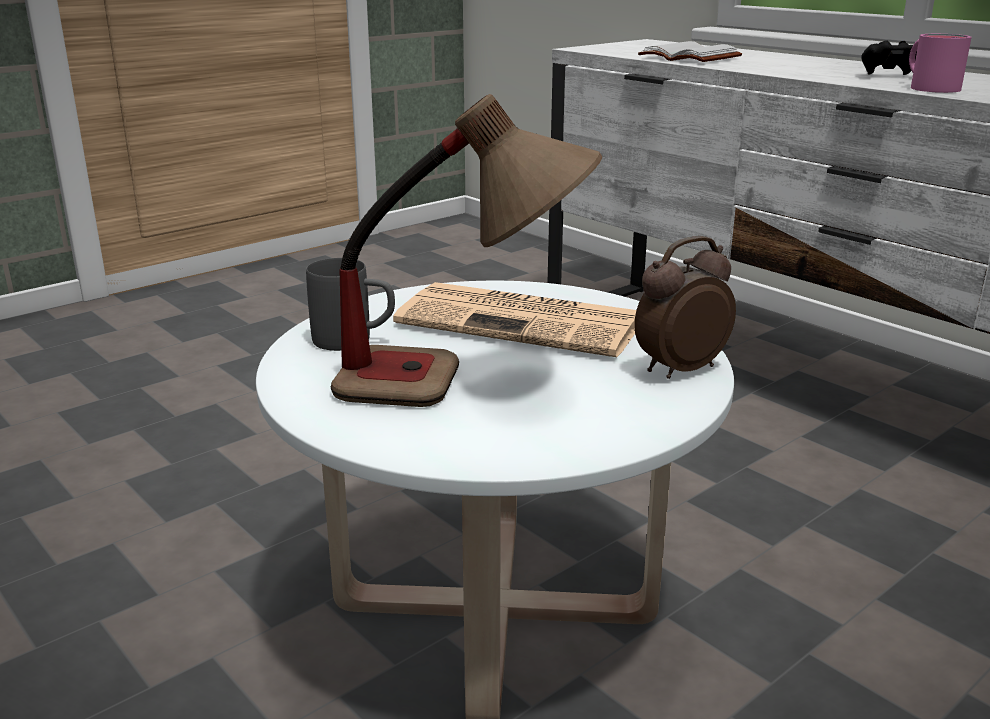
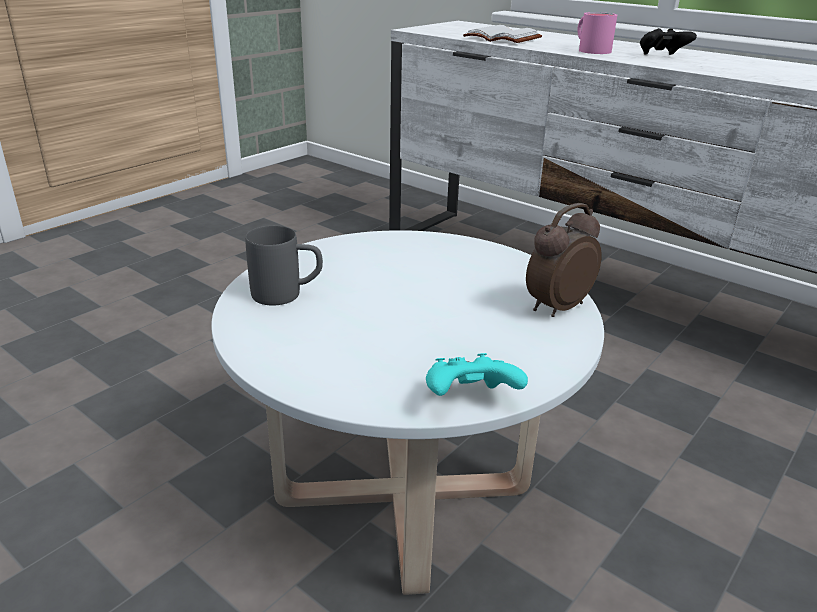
camera: 10 degrees left, 5 degrees up
(464, 385) = (392, 333): table lamp -> none
(525, 321) = (421, 269): newspaper -> none
(530, 457) = (470, 400): none -> turquoise game controller
(928, 87) = (695, 66): pink mug -> pink mug (590, 50)

